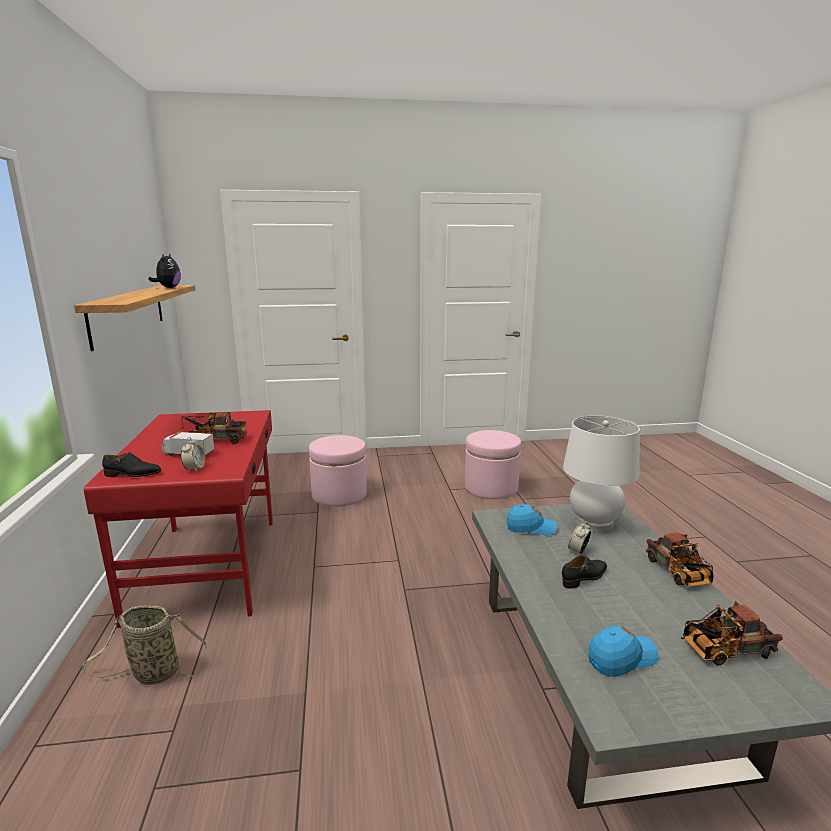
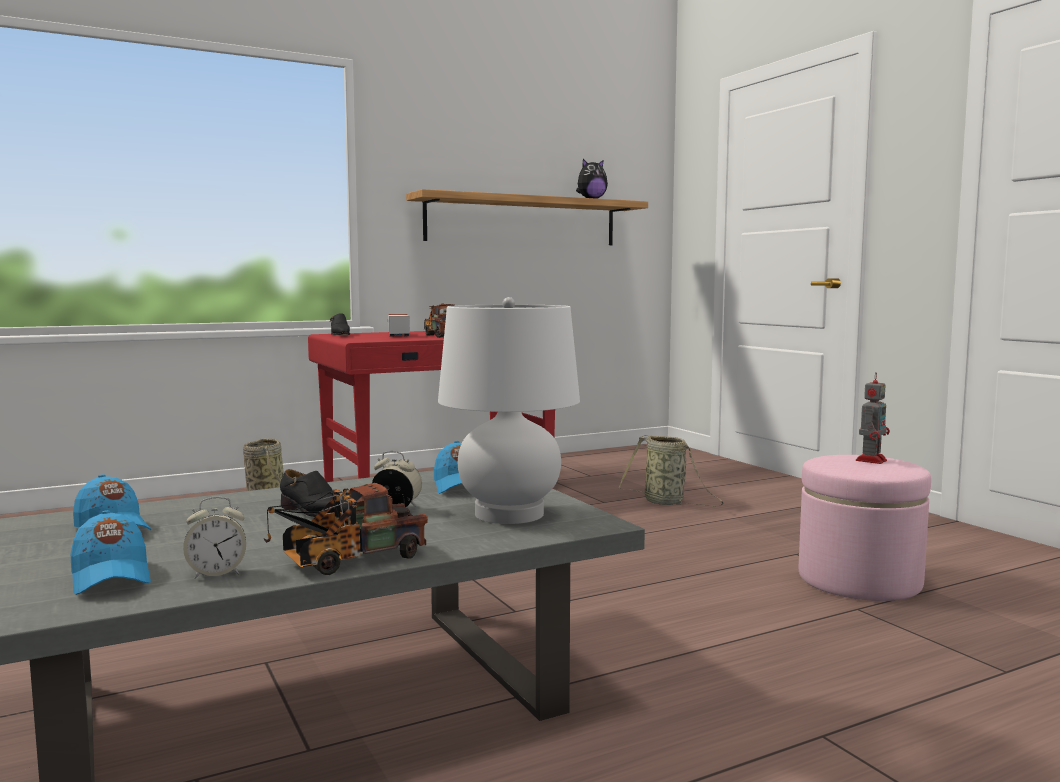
camera: 70 degrees right, 10 degrees down
(194, 469) = (361, 338): alarm clock -> alarm clock (217, 573)
(339, 495) = (667, 503): pink ottoman -> basket
(489, 434) = (871, 460): none -> toy robot
(722, 650) = (111, 577): toy truck -> blue cap

